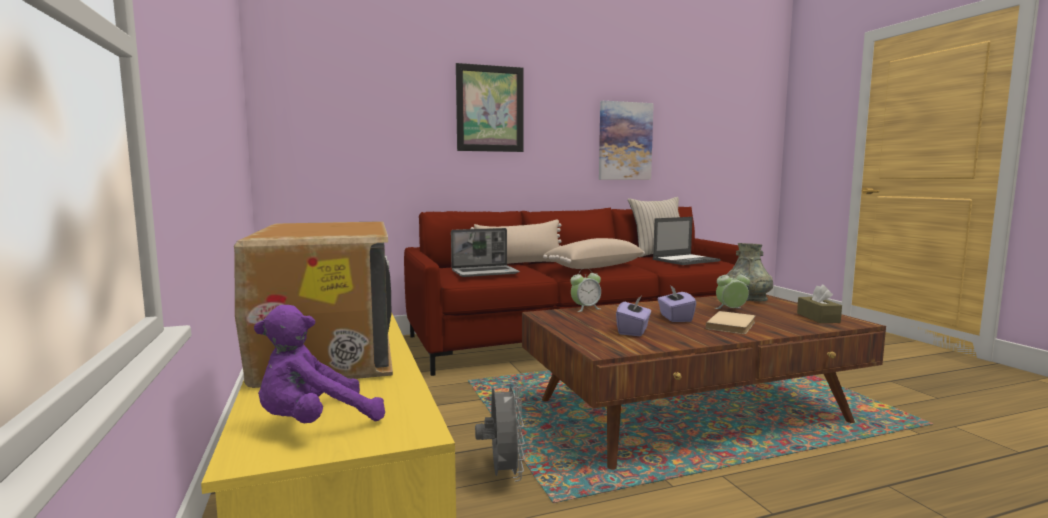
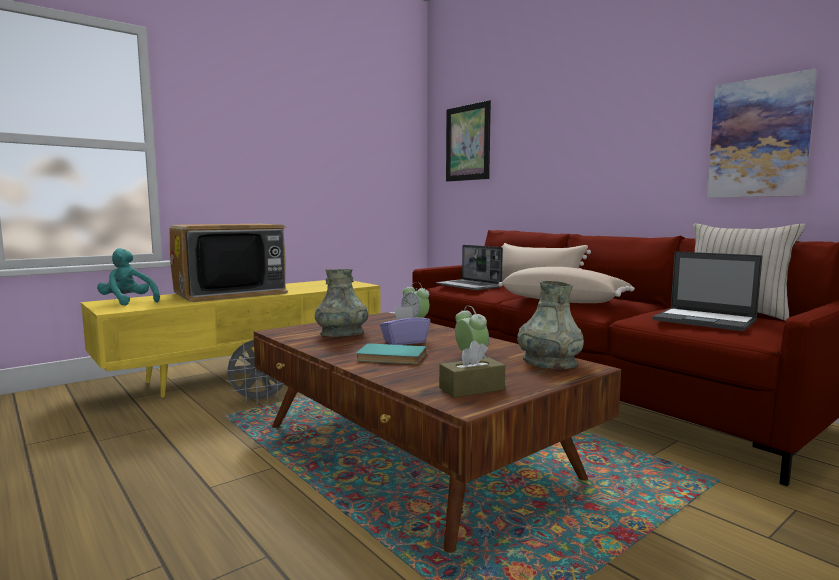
camera: 70 degrees right, 0 degrees up
(315, 424) = (128, 302): purple plush toy -> turquoise plush toy
(490, 109) = (578, 124): picture -> picture (468, 143)
(633, 331) = (342, 334): purple tissue box -> grey vase
(733, 325) = (391, 357): beige book -> turquoise book

